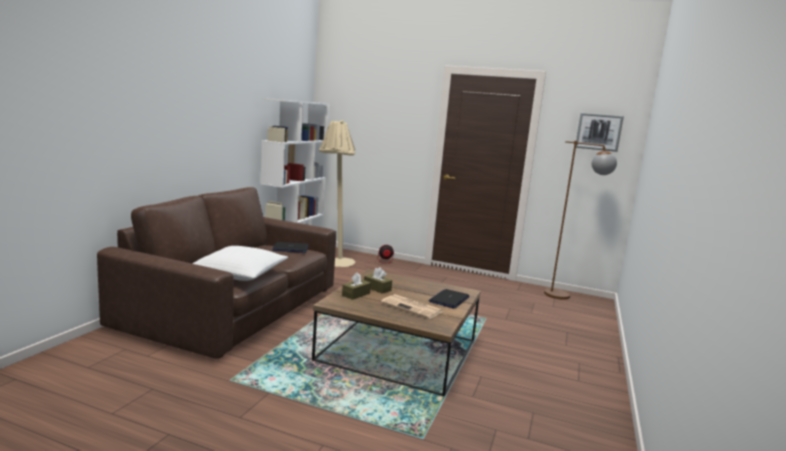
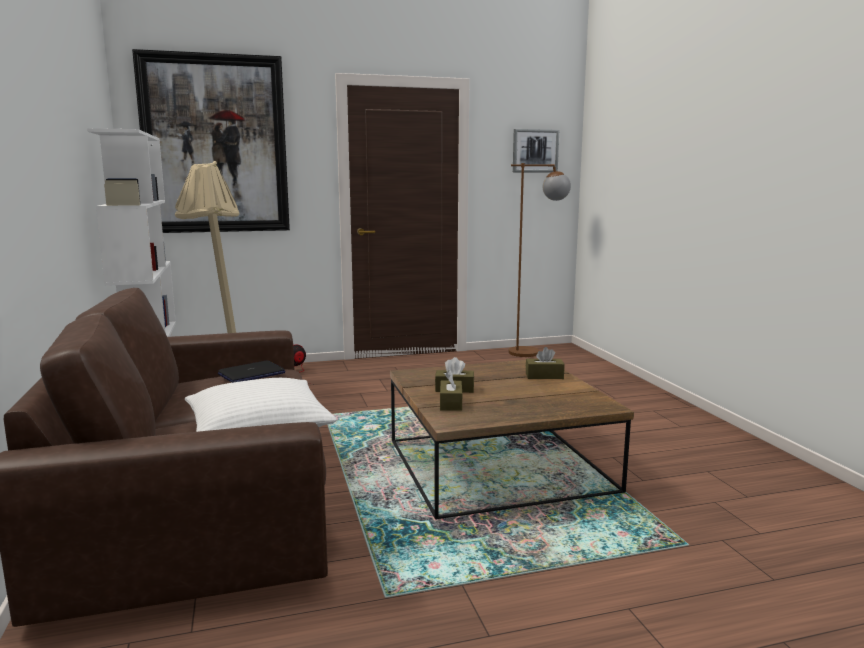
camera: 35 degrees left, 0 degrees up
(364, 109) = (215, 145): none -> picture
(413, 307) = (535, 396): newspaper -> none
(449, 299) = (544, 376): laptop -> brown tissue box

